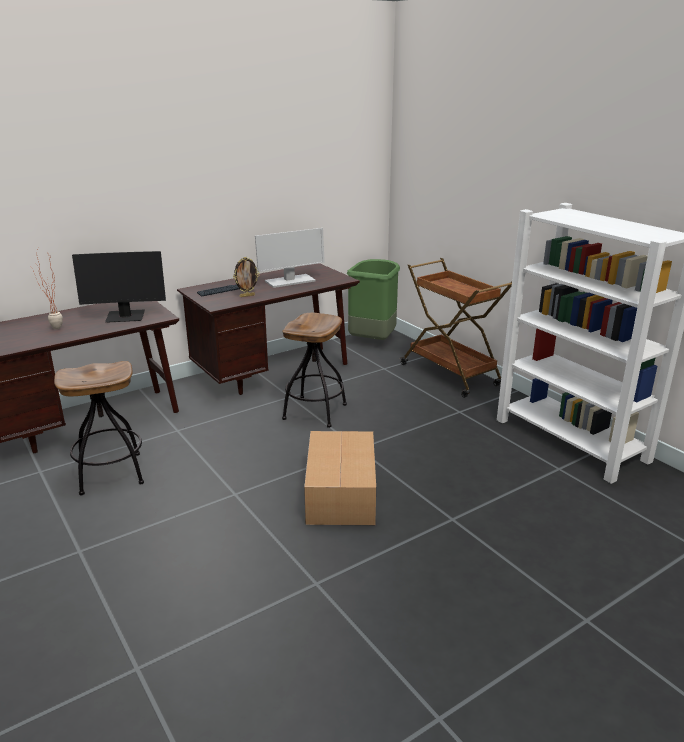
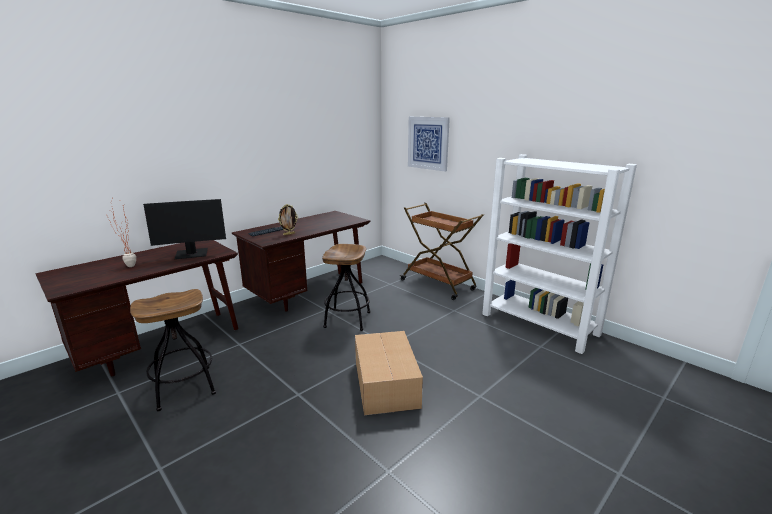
camera: 10 degrees left, 5 degrees down
(289, 281) = (319, 223): monitor -> none
(373, 340) = (376, 265): green trash can -> none
(449, 174) = (428, 143): none -> picture

